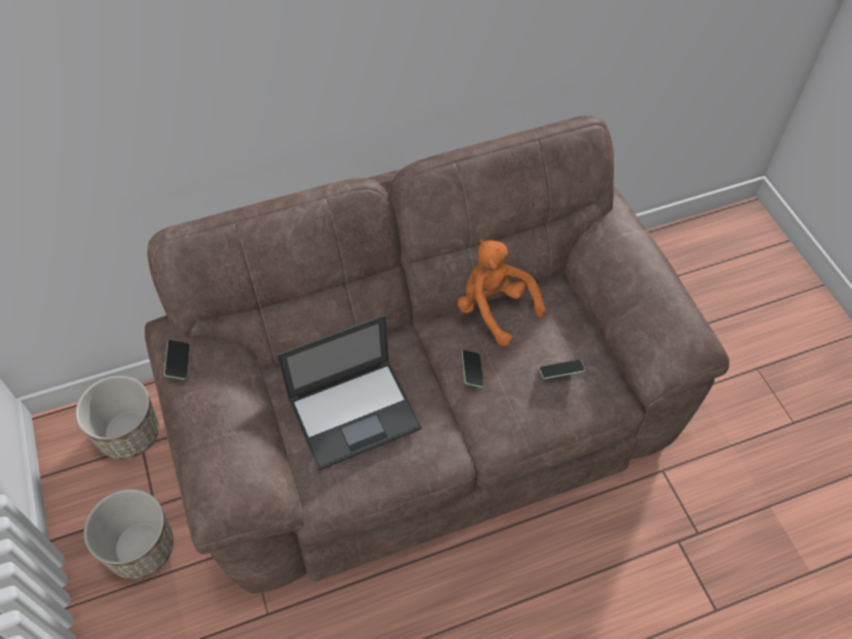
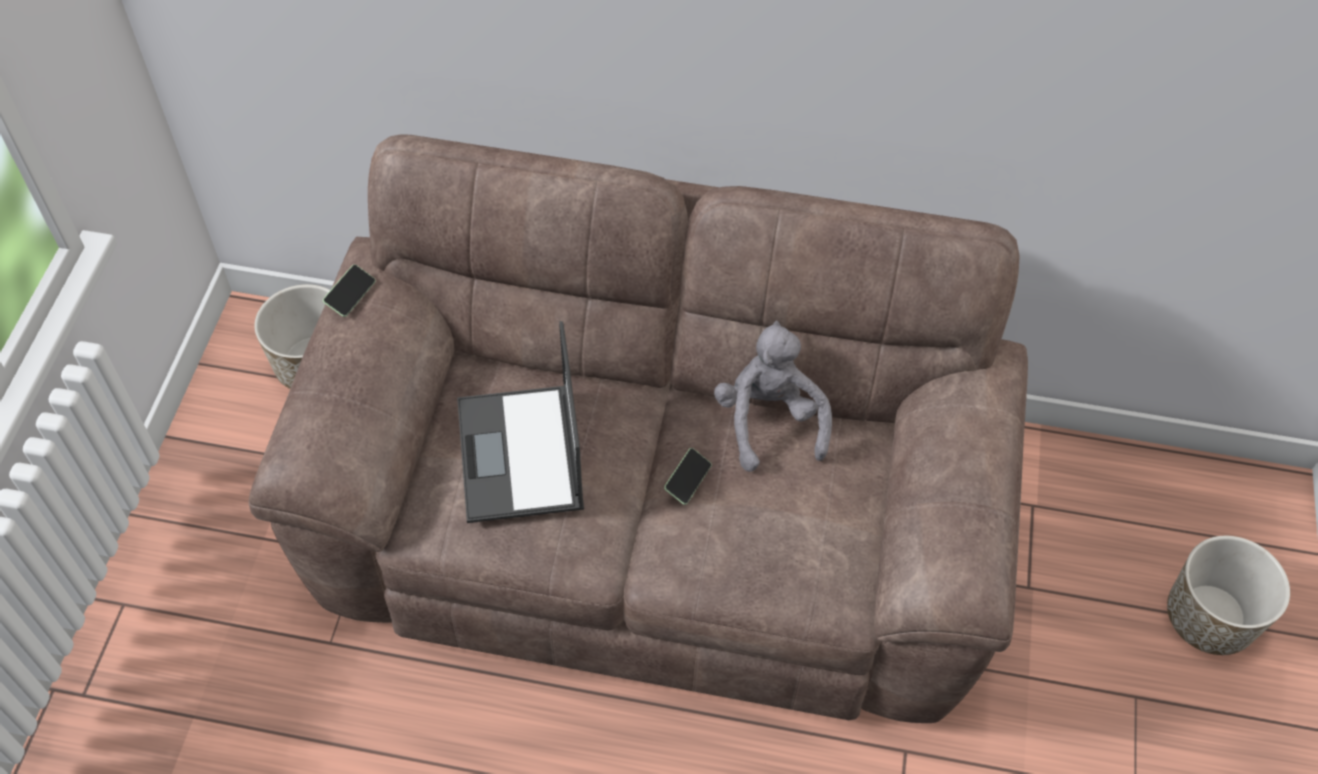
camera: 30 degrees right, 0 degrees up
(141, 548) = (248, 496): planter -> planter (1209, 618)
(355, 412) = (520, 456): laptop -> laptop turned 75 degrees clockwise
(494, 309) = (769, 421): orange plush toy -> grey plush toy
(561, 372) = (794, 538): phone -> none

